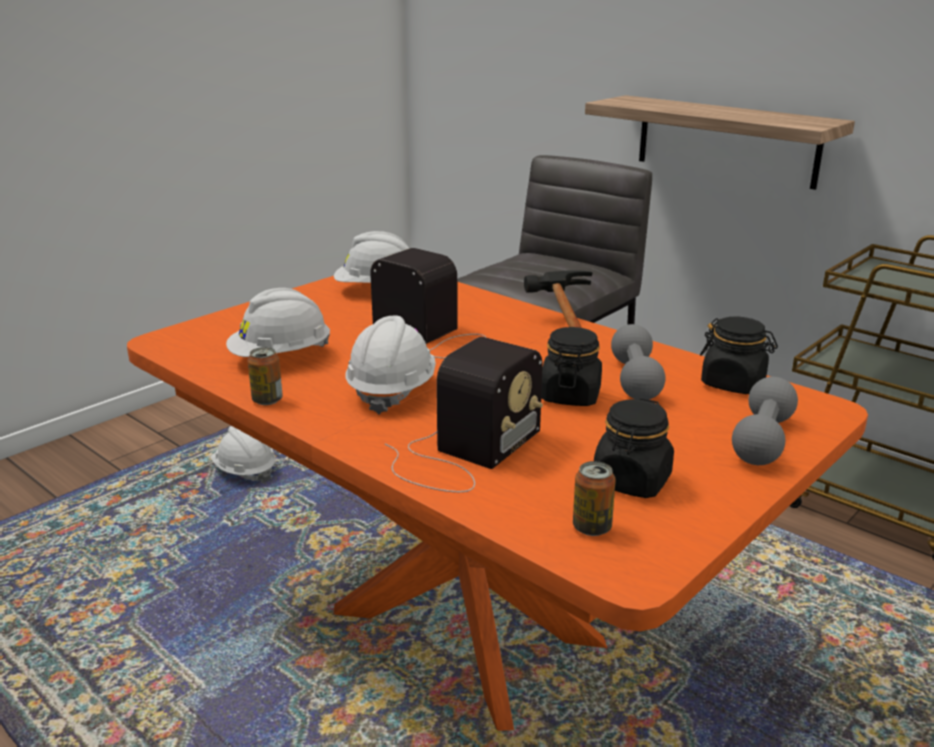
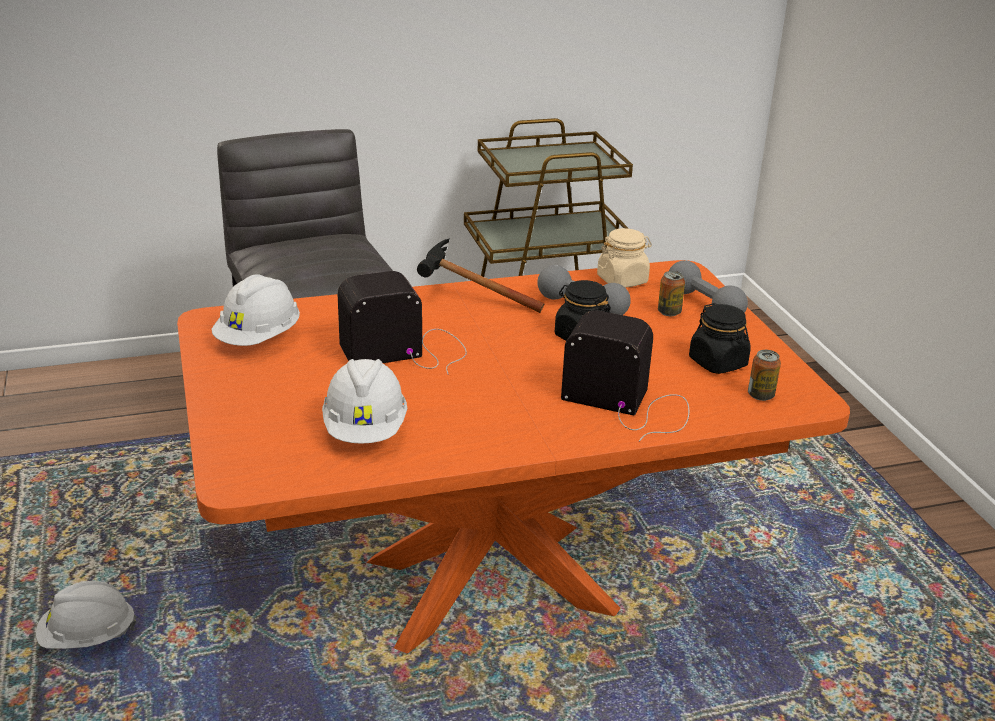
camera: 60 degrees left, 5 degrees up
(267, 400) = (453, 459): can -> can (669, 312)
(391, 391) = (498, 399): white hard hat -> none
(463, 453) = (630, 404): radio -> radio turned 45 degrees counterclockwise
(726, 140) = (318, 77): shelf -> none
(733, 383) = (622, 280): black jar -> beige jar

